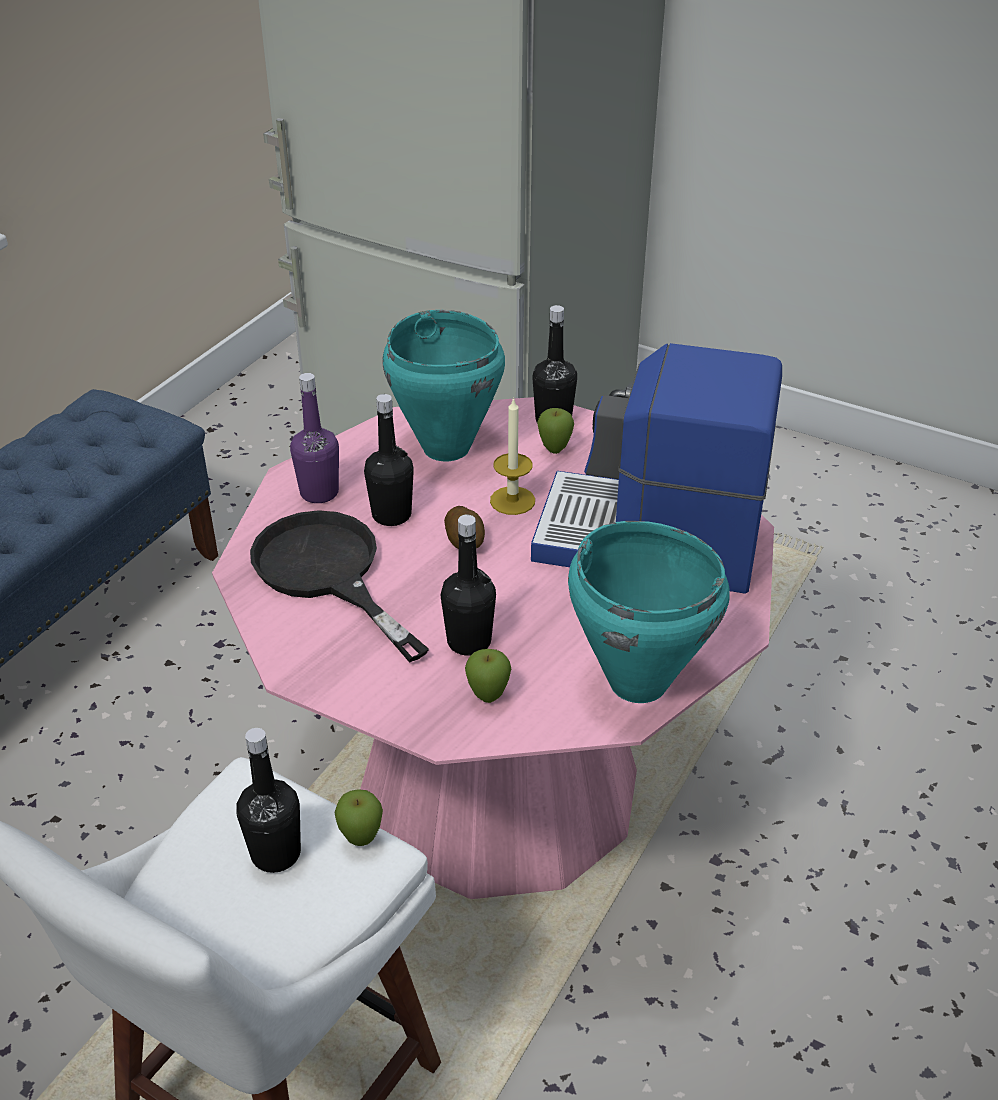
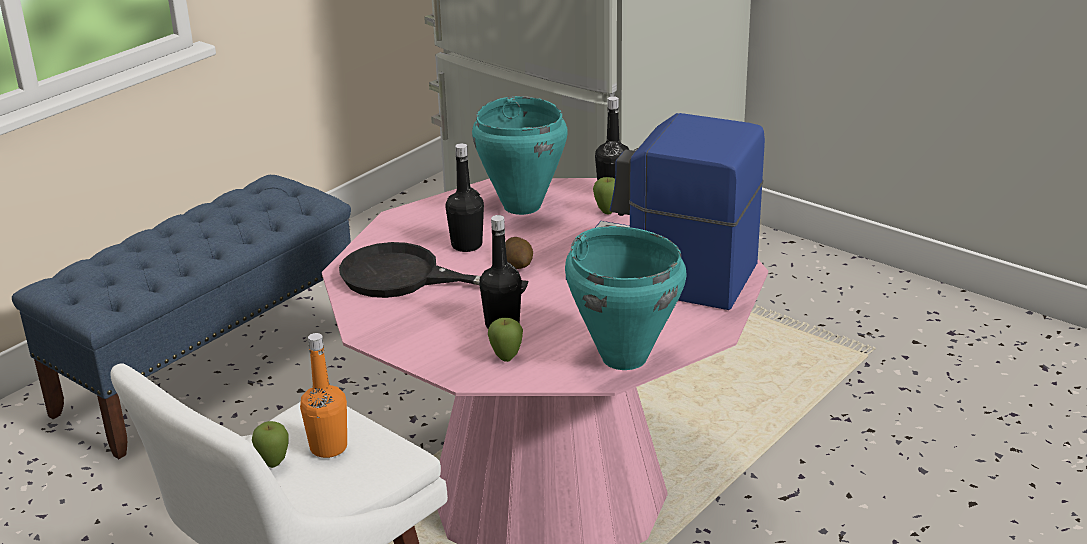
camera: 10 degrees right, 10 degrees down
(276, 853) = (328, 447): black bottle -> orange bottle
(319, 493) = (415, 228): purple bottle -> none
(328, 573) = (407, 277): black frying pan -> black frying pan turned 45 degrees counterclockwise
(361, 839) = (393, 444): apple -> apple (274, 464)
(512, 500) = (563, 242): candle -> none

